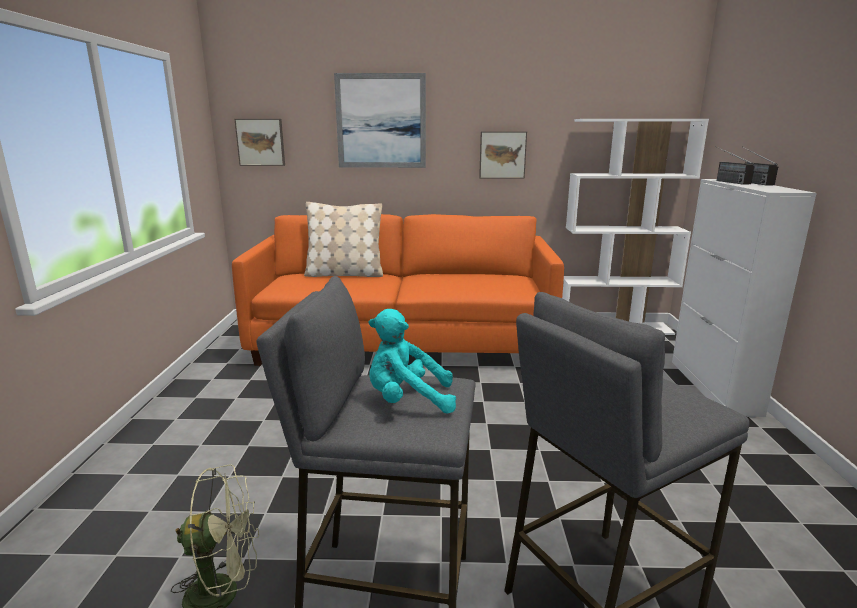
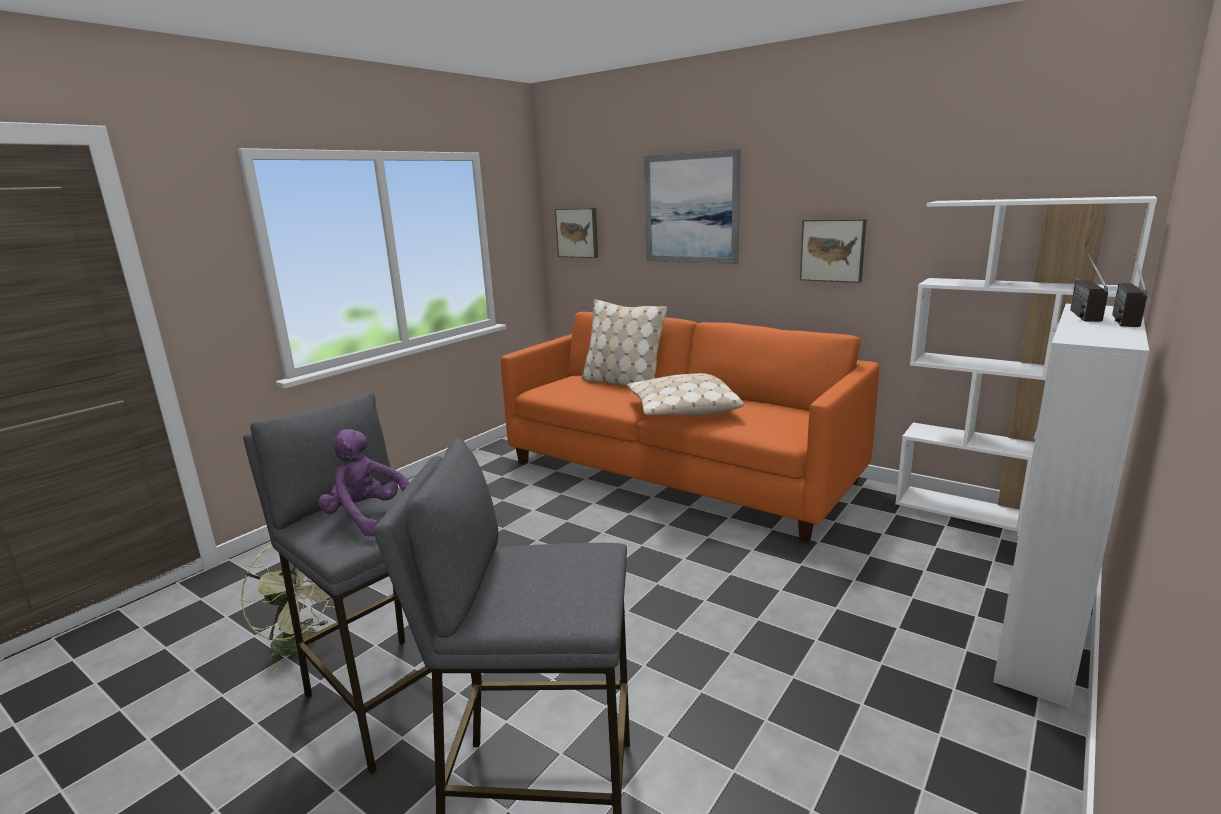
camera: 35 degrees right, 0 degrees up
(407, 401) = (368, 517): turquoise plush toy -> purple plush toy
(426, 286) = (681, 410): none -> beige pillow

